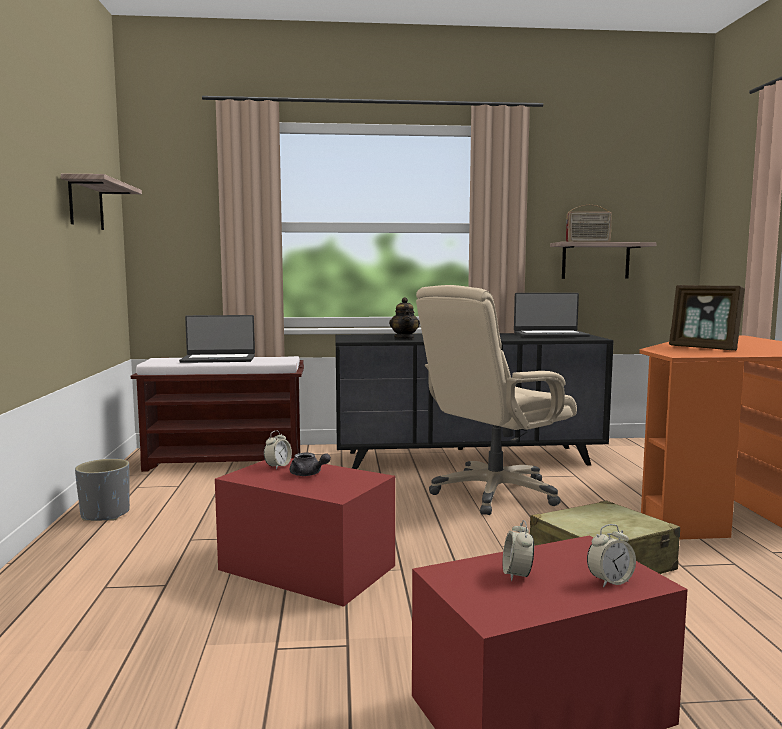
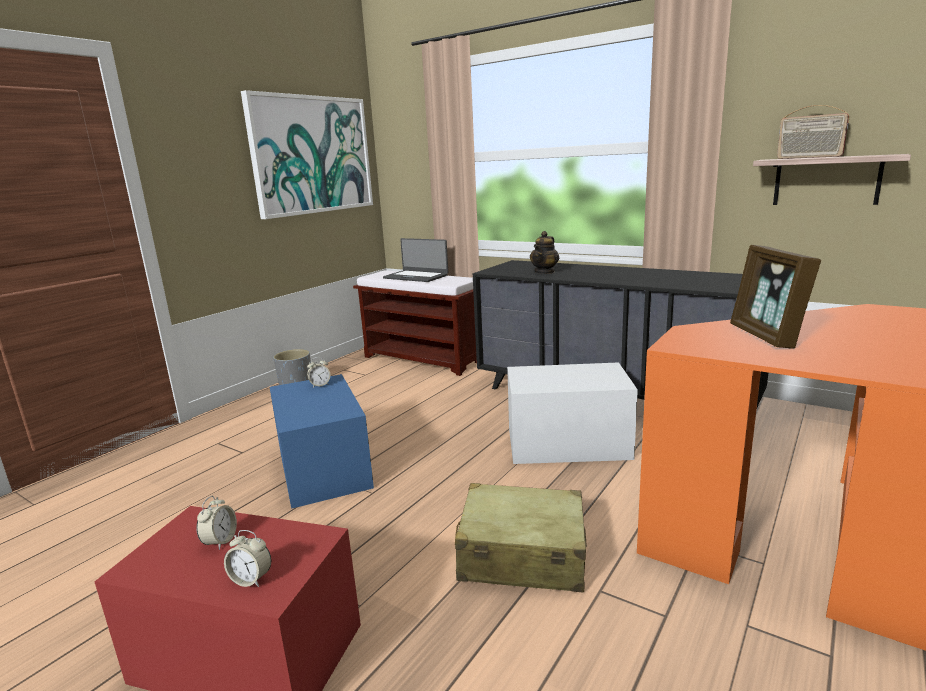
camera: 40 degrees right, 10 degrees up
(86, 204) = (312, 155): shelf -> picture
(306, 567) = (323, 468): red storage box -> blue storage box
(308, 474) = (319, 398): grey teapot -> none
(494, 493) = (567, 444): beige office chair -> white storage box
(517, 575) = (220, 541): alarm clock -> alarm clock turned 150 degrees clockwise
(550, 335) = (717, 278): laptop -> none

